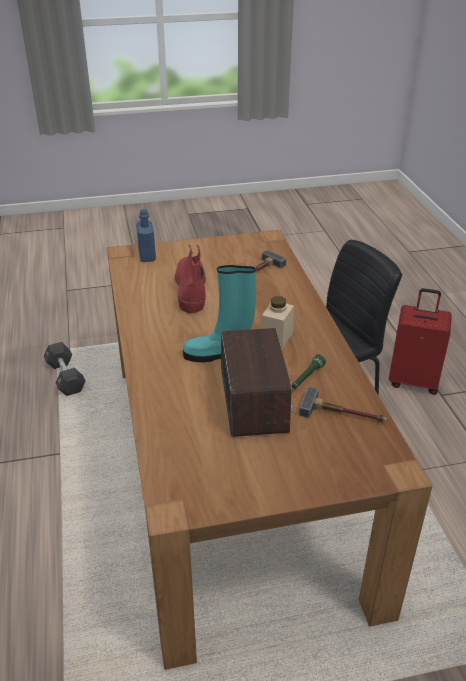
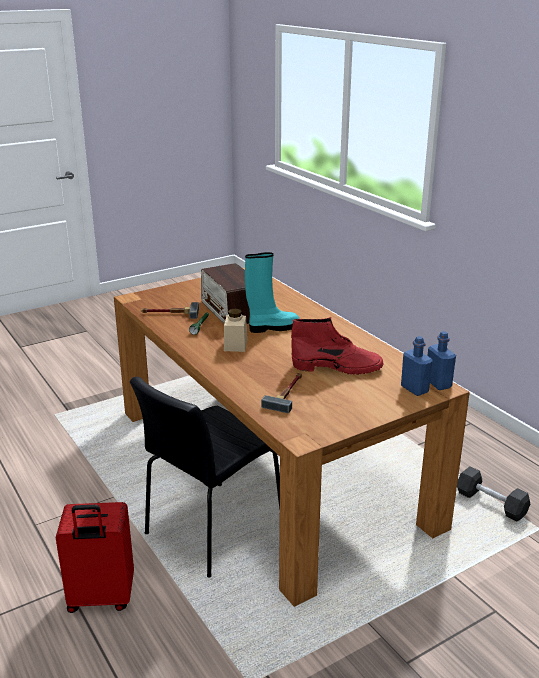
camera: 160 degrees right, 10 degrees down
(122, 256) = (438, 384): none -> blue bottle
(191, 288) = (338, 367): red boot -> red boot turned 60 degrees counterclockwise

